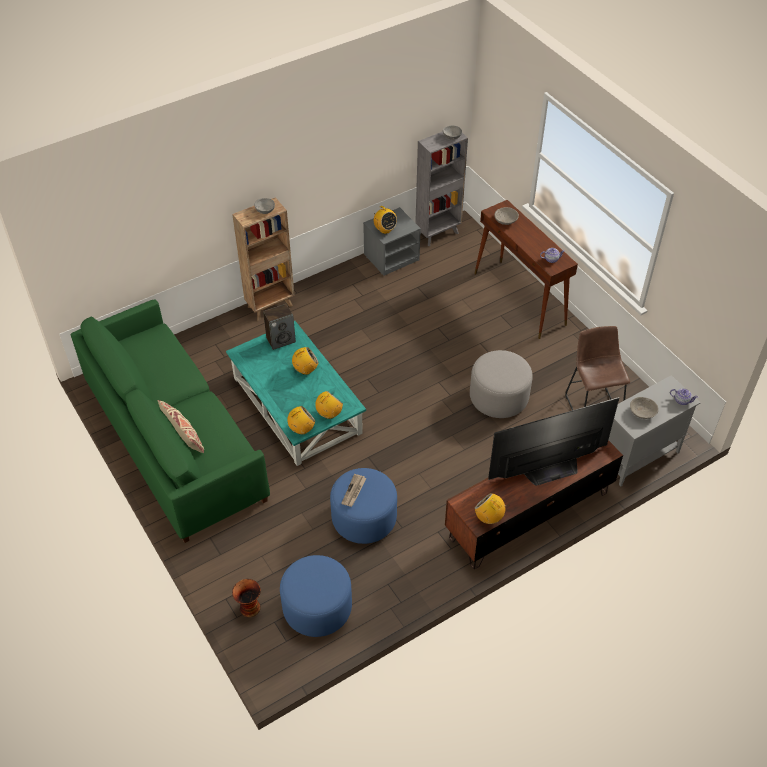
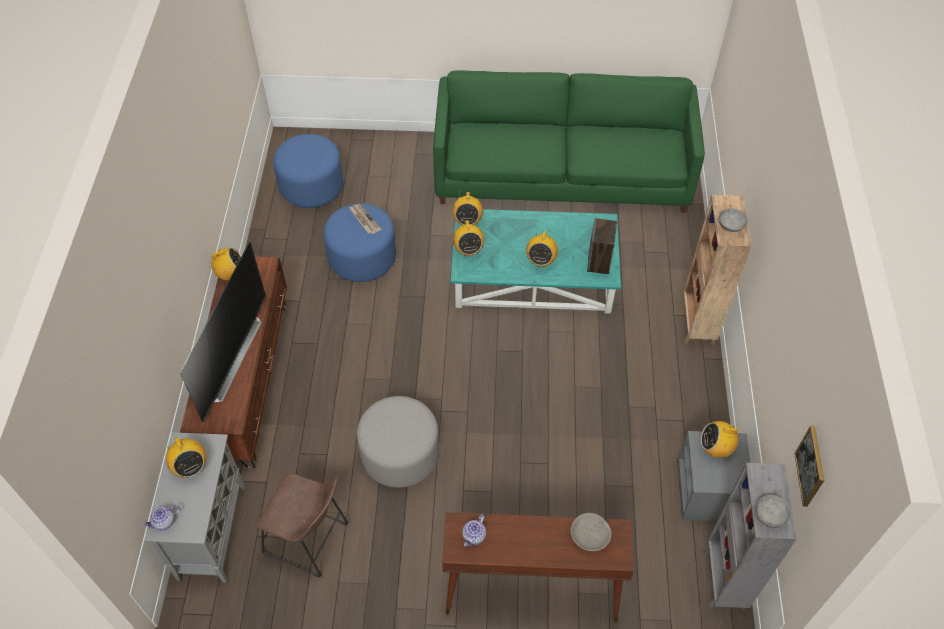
camera: 125 degrees right, 5 degrees up
(183, 436) = (519, 128): beige pillow -> none
(249, 608) = (351, 149): vase -> none
(428, 111) = (811, 466): none -> picture
(642, 412) = (190, 467): grey bowl -> radio

